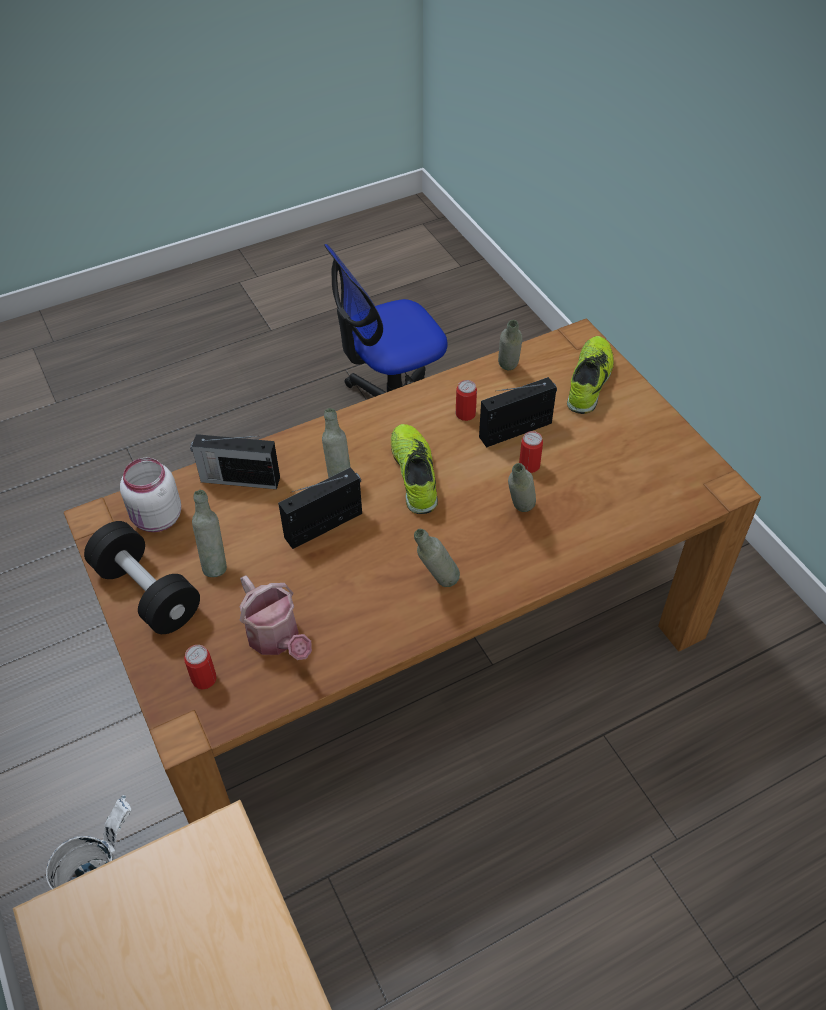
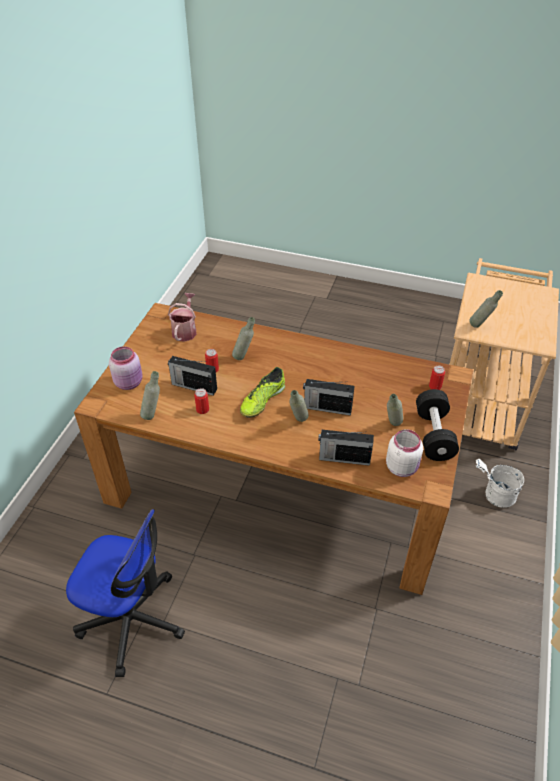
camera: 135 degrees left, 5 degrees down
(239, 479) = (343, 458): radio -> radio turned 135 degrees clockwise
(277, 639) = (393, 380): watering can -> watering can (185, 330)
(437, 583) = (309, 357): grey bottle -> grey bottle (480, 326)
(589, 381) = (129, 382): shoe -> pink jar

